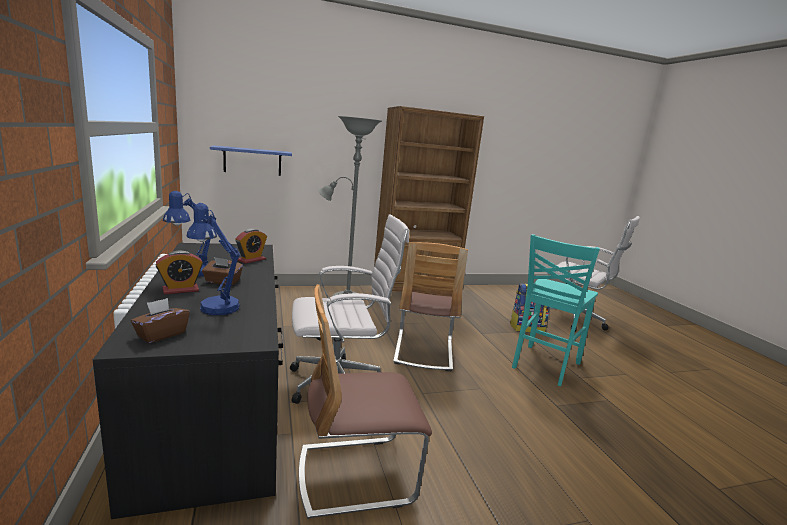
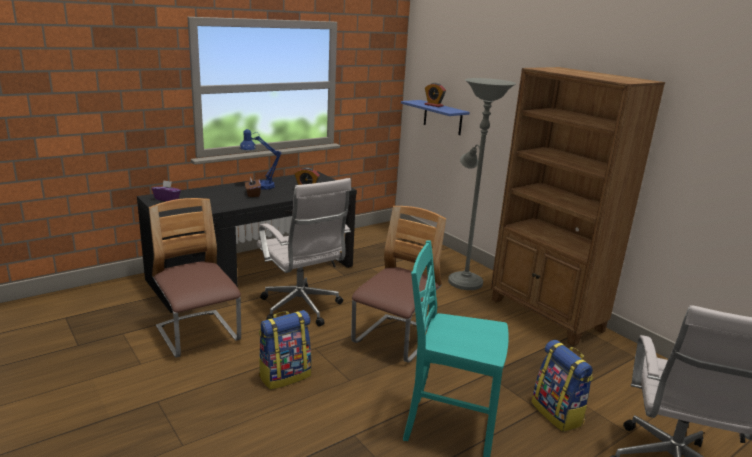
camera: 70 degrees right, 5 degrees up
(161, 334) = (167, 199): brown tissue box -> purple tissue box
(180, 290) = (229, 190): alarm clock -> alarm clock (433, 105)
(215, 305) = (212, 200): blue table lamp -> none
(423, 351) = (395, 340): chair -> chair turned 135 degrees clockwise
(467, 422) = (285, 375): none -> backpack

